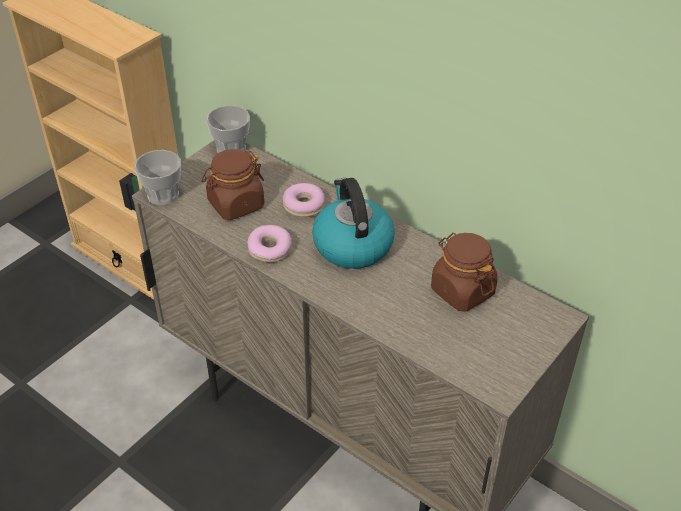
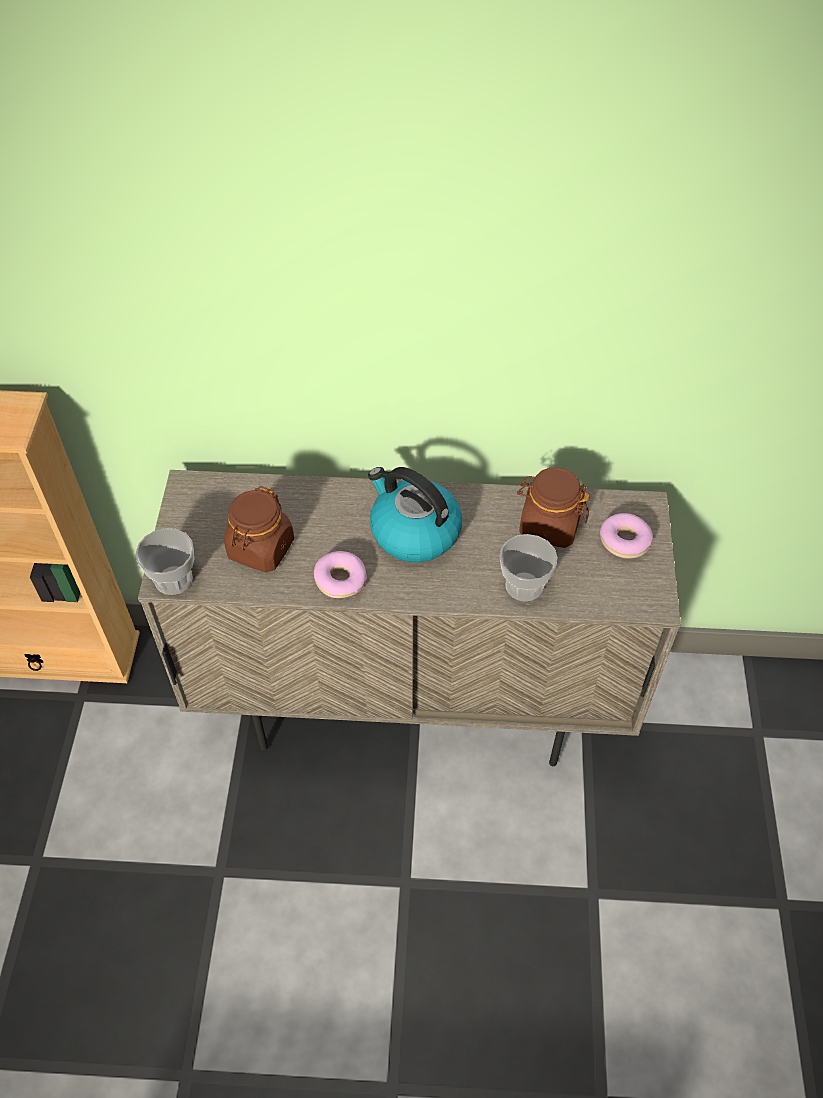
camera: 35 degrees left, 10 degrees up
(231, 149) = (195, 486): cup -> cup (524, 585)
(304, 205) = (330, 513): donut -> donut (624, 541)

